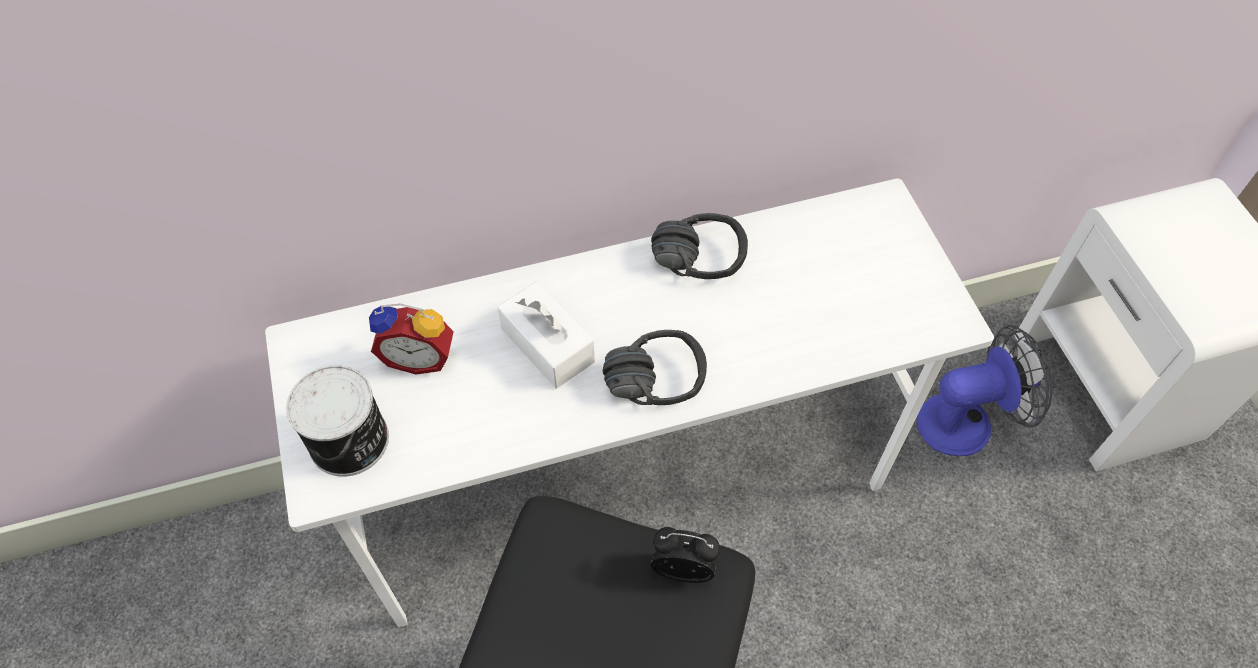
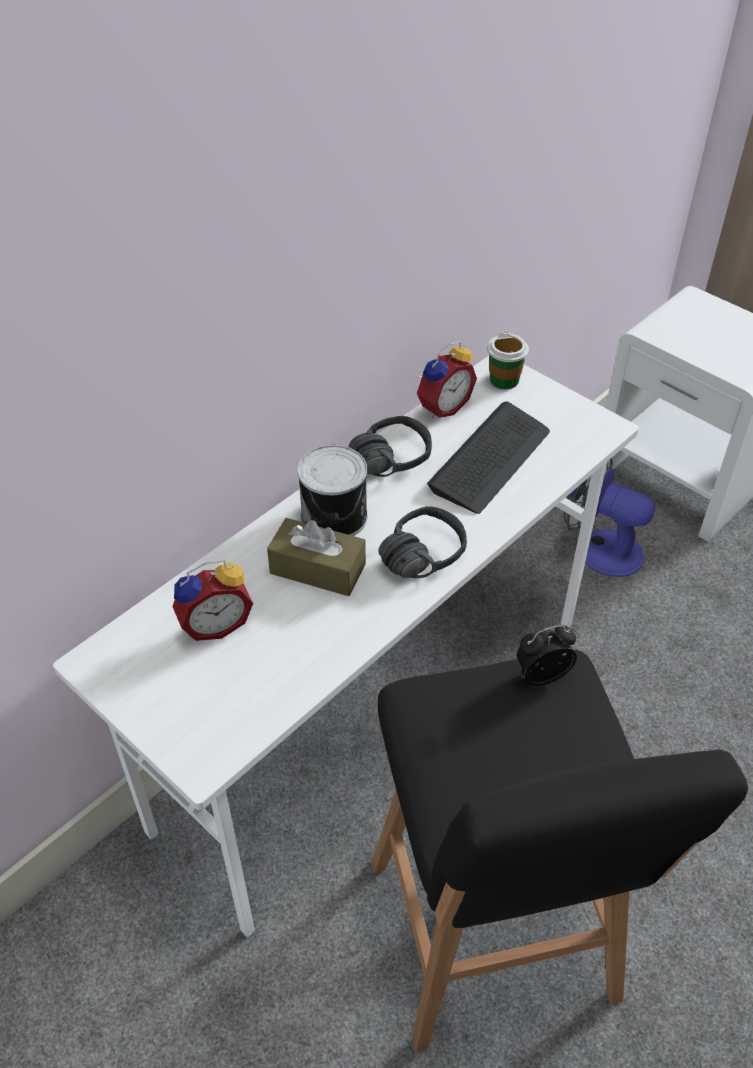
camera: 30 degrees left, 10 degrees down
(350, 441) = (202, 714): can -> can (336, 517)
(547, 345) = (317, 569): white tissue box -> brown tissue box
(793, 221) = (442, 407): none -> alarm clock
(800, 304) = (490, 459): none -> keyboard
(882, 217) = (504, 380): none -> cup
(967, 421) = (599, 548): fan -> fan turned 105 degrees counterclockwise

